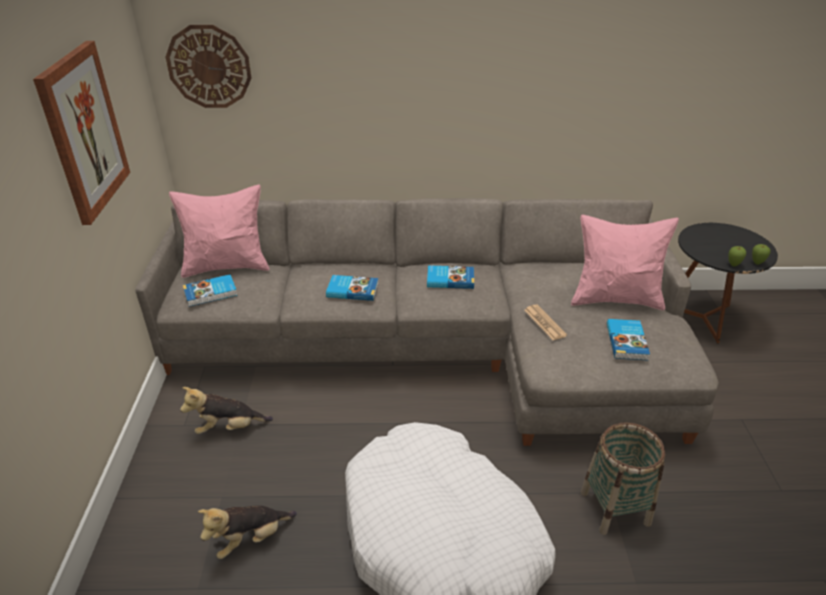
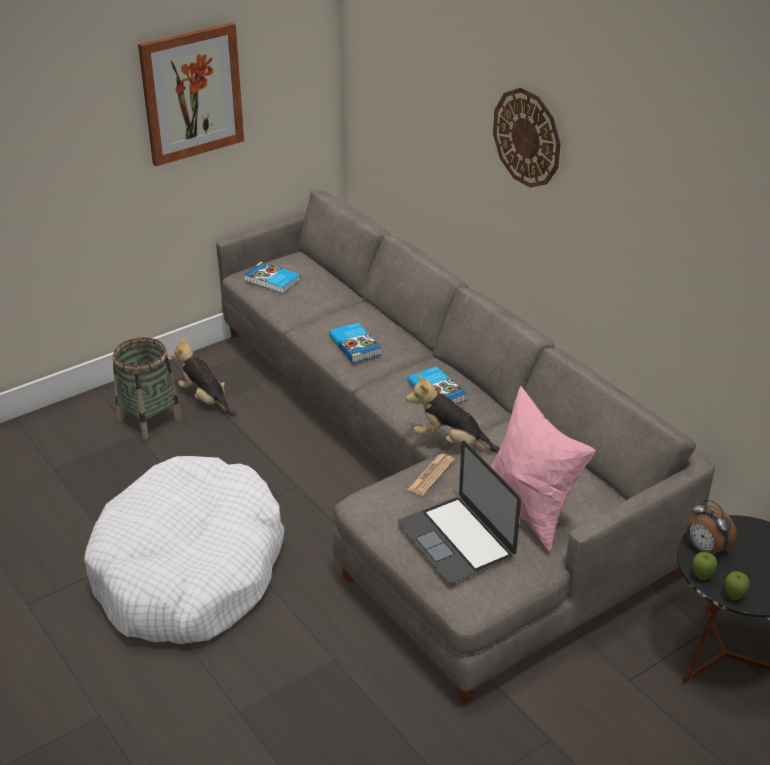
camera: 55 degrees right, 0 degrees up
(209, 67) = (375, 74): wall clock -> wall clock (527, 137)
(227, 266) = (318, 269): pink pillow -> none
(251, 539) = (110, 469): plush toy -> plush toy (451, 442)
(614, 507) = (317, 669): basket -> basket (149, 419)
(627, 341) = (456, 539): book -> laptop
(707, 253) = (705, 549): none -> alarm clock

